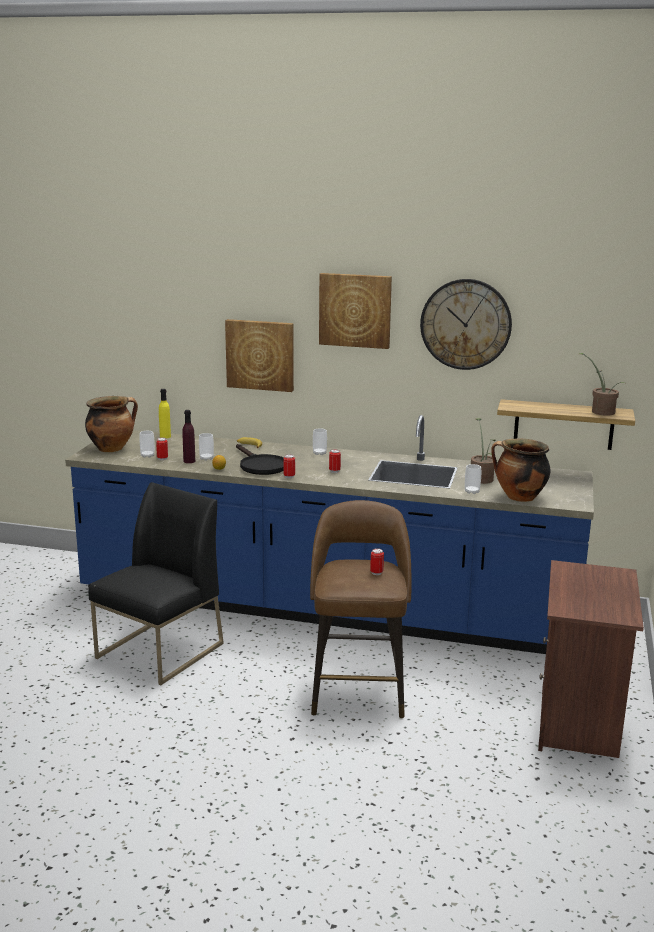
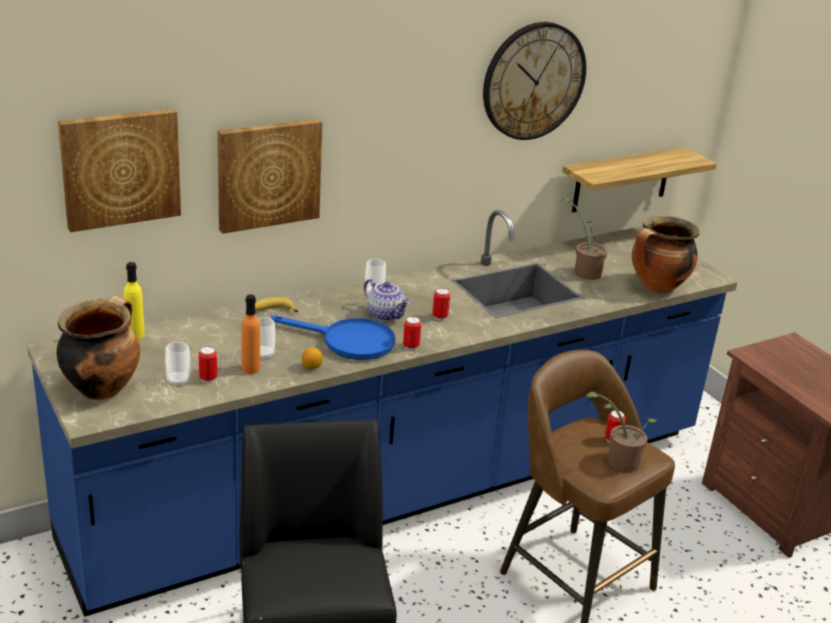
camera: 45 degrees left, 10 degrees up
(189, 461) = (250, 369): purple bottle -> orange bottle
(260, 466) = (348, 341): black frying pan -> blue frying pan
(305, 462) = (386, 315): none -> teapot
(355, 310) = (403, 85): picture -> picture (120, 168)
(472, 491) = (610, 295): cup -> none
(600, 411) = (671, 158): potted plant -> potted plant (618, 460)

